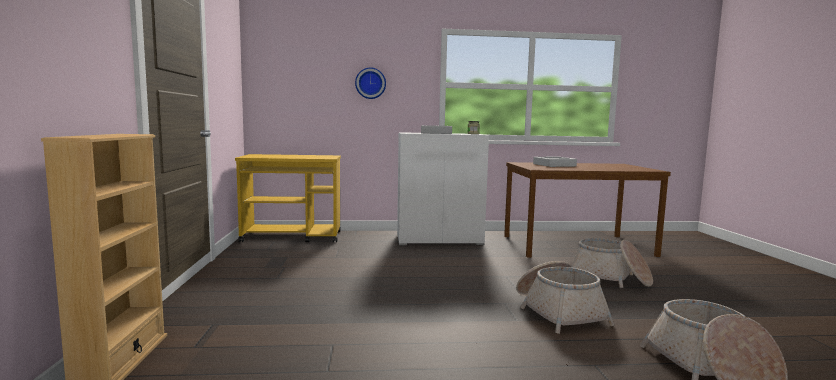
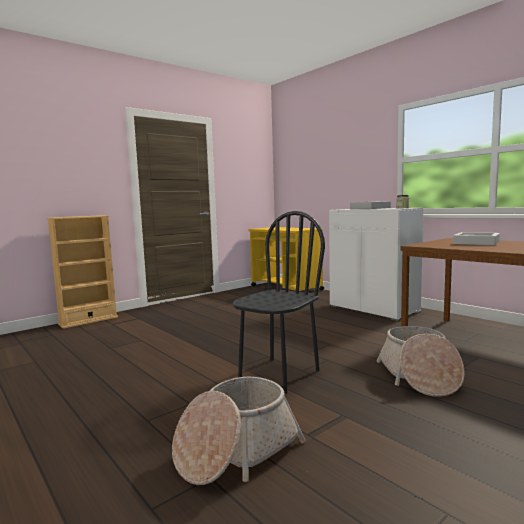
camera: 55 degrees right, 0 degrees up
(370, 83) = (344, 167): wall clock -> none
(558, 312) = (279, 375): basket -> black chair

